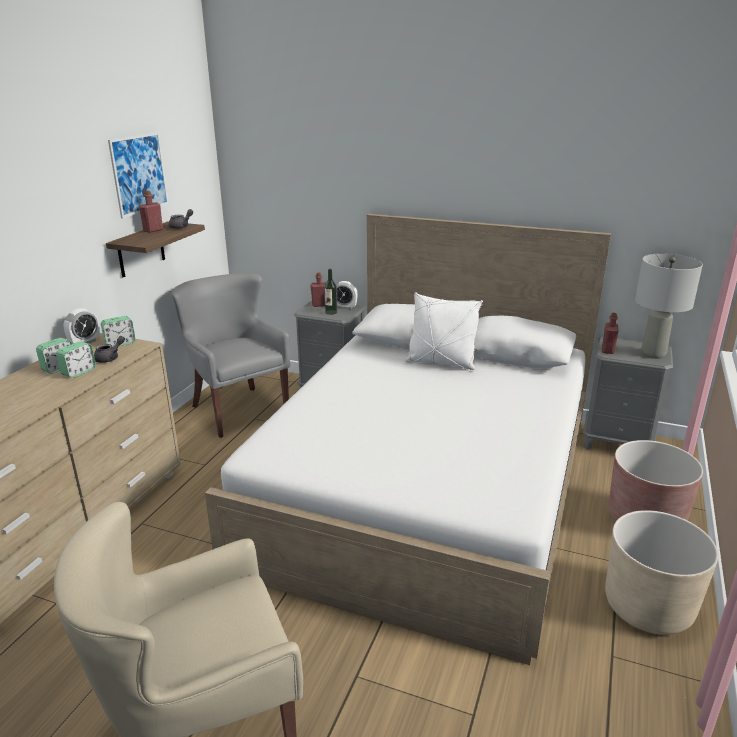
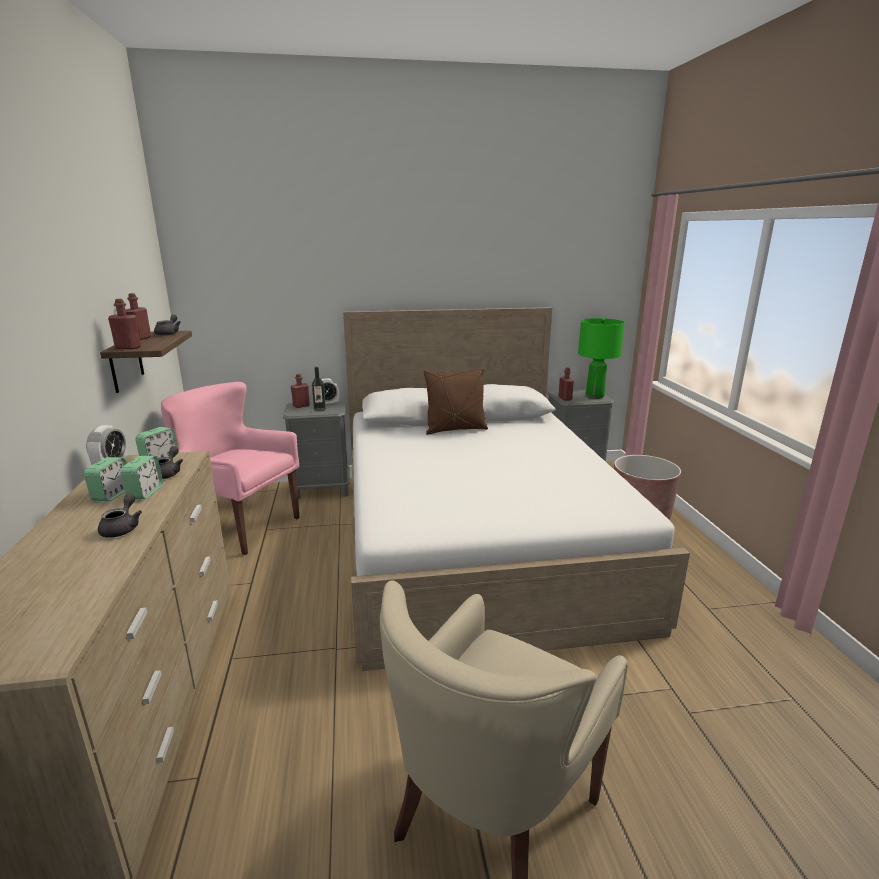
camera: 30 degrees left, 5 degrees down
(35, 399) = (122, 528): none -> grey teapot
(129, 241) = (128, 347): none -> red bottle
(139, 174) = (115, 275): picture -> none
(238, 410) = (241, 526): grey armchair -> pink armchair
(441, 363) = (455, 429): white pillow -> brown pillow
(648, 606) = (695, 569): beige planter -> none
(653, 354) = (594, 395): grey table lamp -> green table lamp

